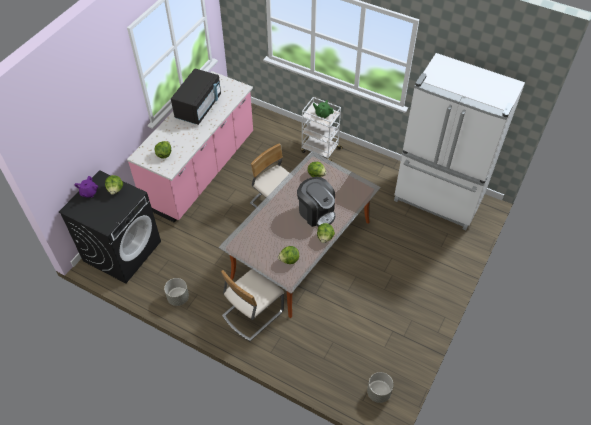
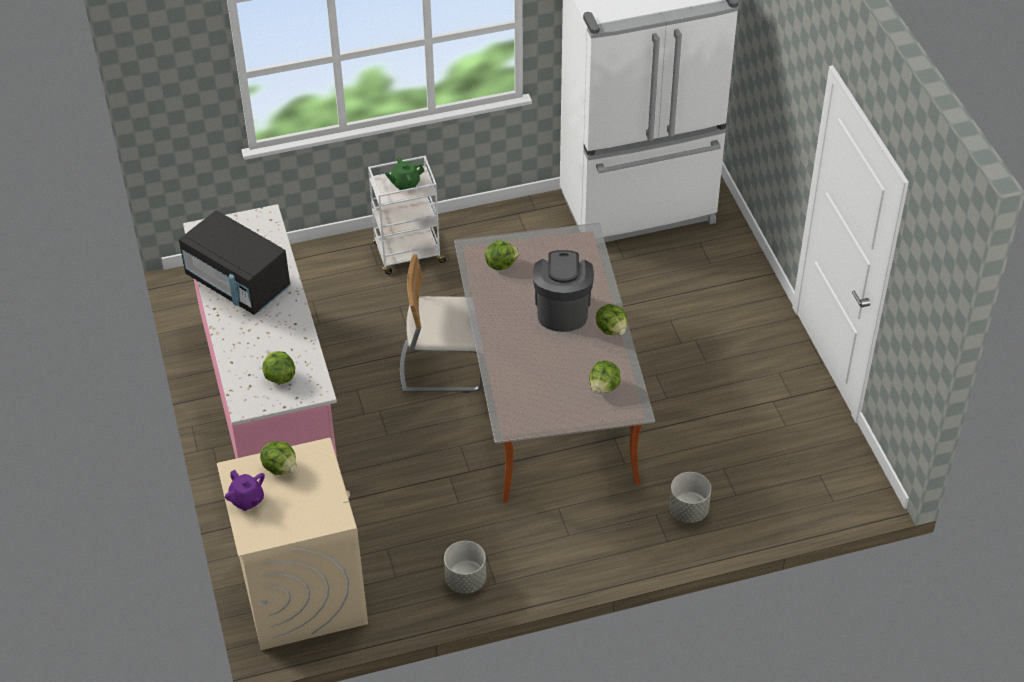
camera: 45 degrees left, 5 degrees down
(122, 250) = (302, 590): black washing machine -> beige washing machine
(198, 107) = (238, 283): black microwave -> black microwave turned 150 degrees clockwise
(252, 313) = (586, 518): beige chair -> none
(316, 212) = (562, 309): coffee machine -> coffee machine turned 90 degrees counterclockwise
(378, 392) = (839, 478): grey planter -> grey planter (688, 511)

